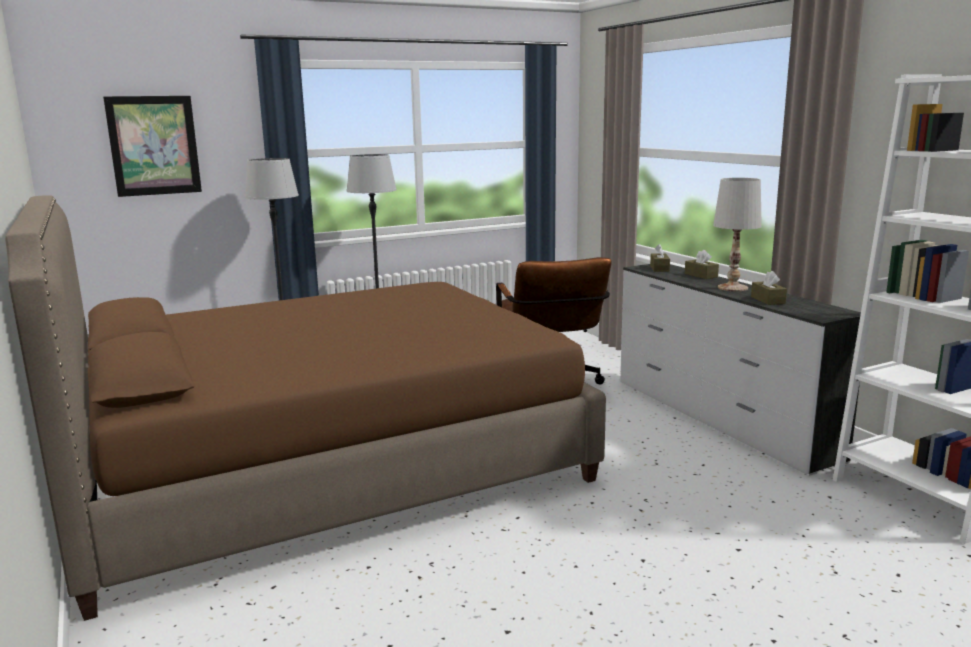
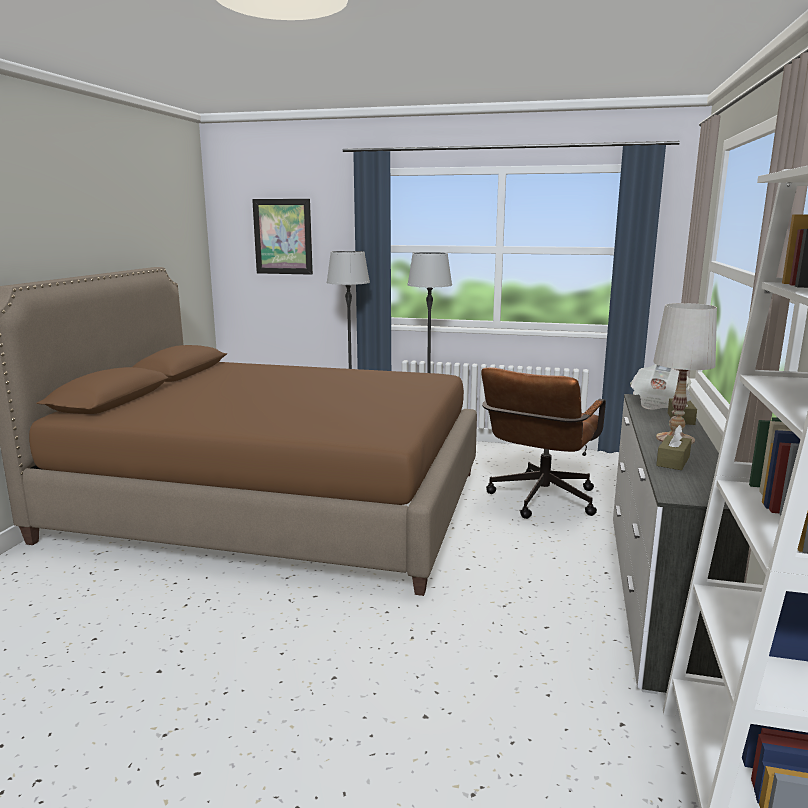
camera: 40 degrees right, 0 degrees up
(659, 268) = (657, 402): brown tissue box -> newspaper

